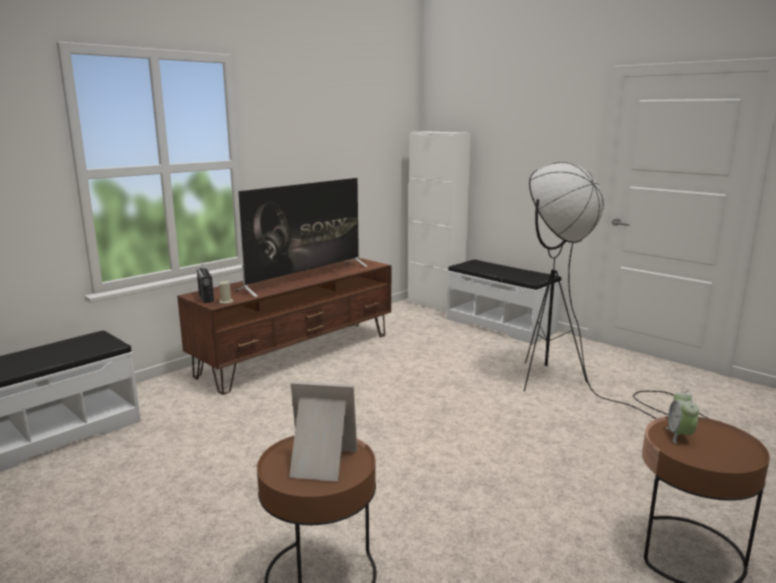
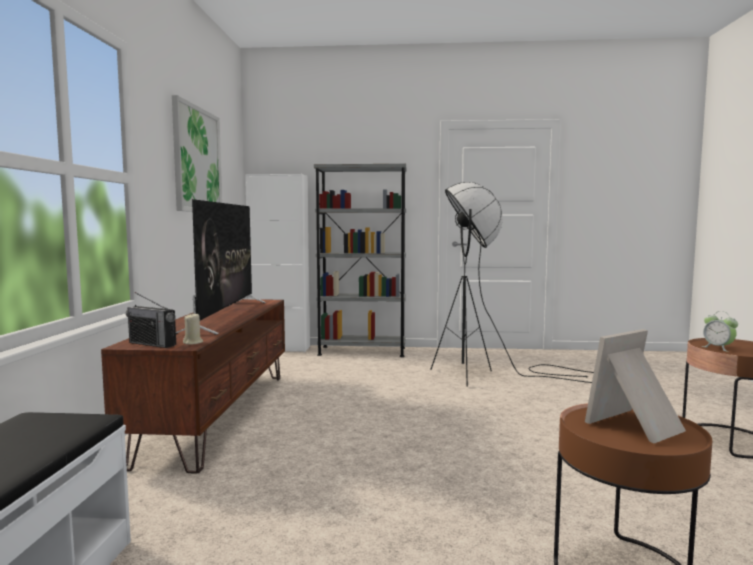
camera: 40 degrees left, 10 degrees down
(333, 130) = (197, 160): none -> picture
(500, 325) = (362, 351): white bench -> grey bookcase

